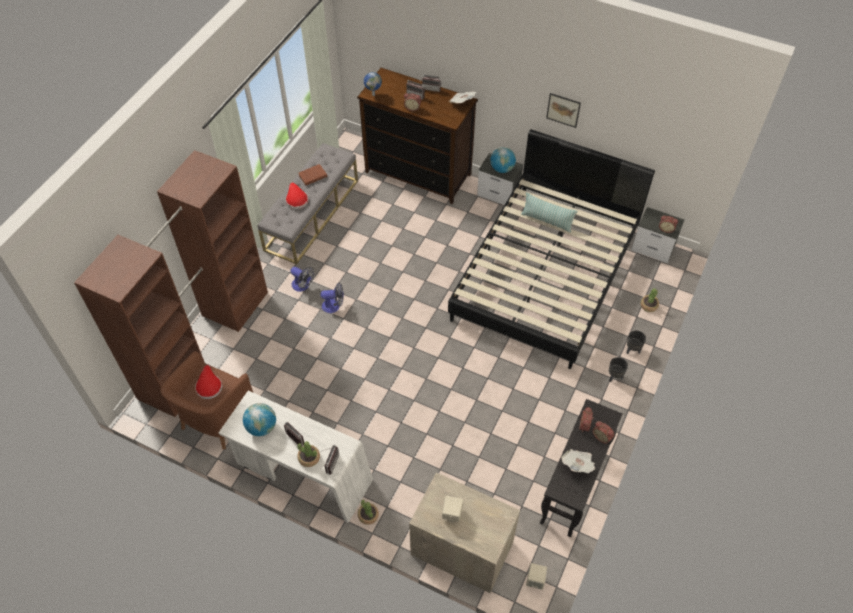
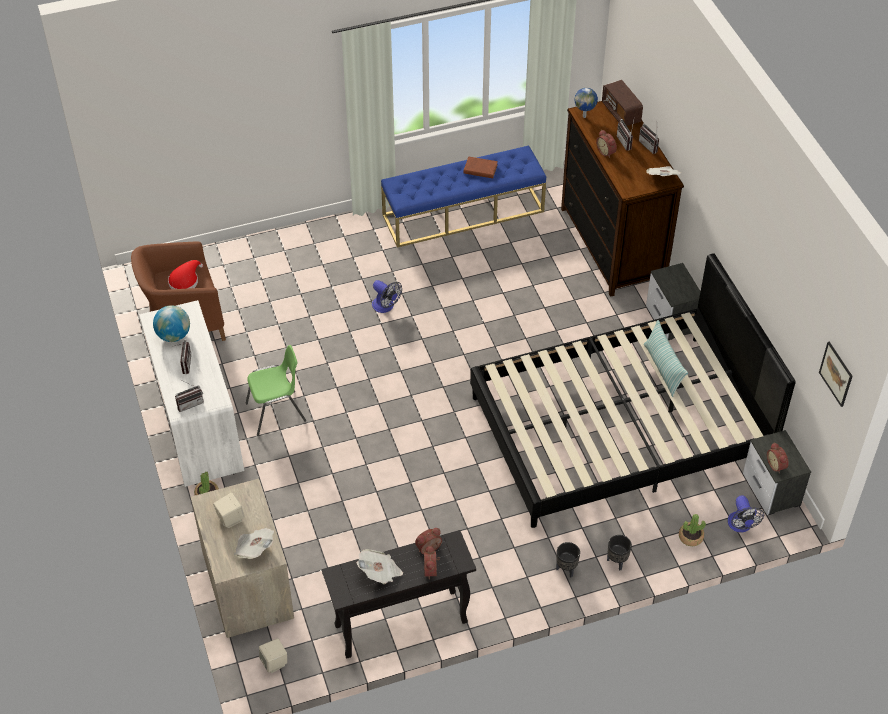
camera: 45 degrees right, 5 degrees down
(205, 342) = (246, 257): brown wardrobe -> none
(296, 199) = (440, 180): red hat -> none
(303, 286) = (379, 270): fan -> fan (741, 526)
(309, 458) = (179, 387): potted plant -> none
(312, 214) = (463, 213): grey bench -> blue bench
(347, 425) = (276, 412): none -> green chair
(391, 79) = (621, 113): none -> radio
(490, 519) = (254, 549): none -> newspaper
(502, 169) = (675, 286): globe -> none
(563, 110) = (742, 246): picture -> picture (836, 373)

